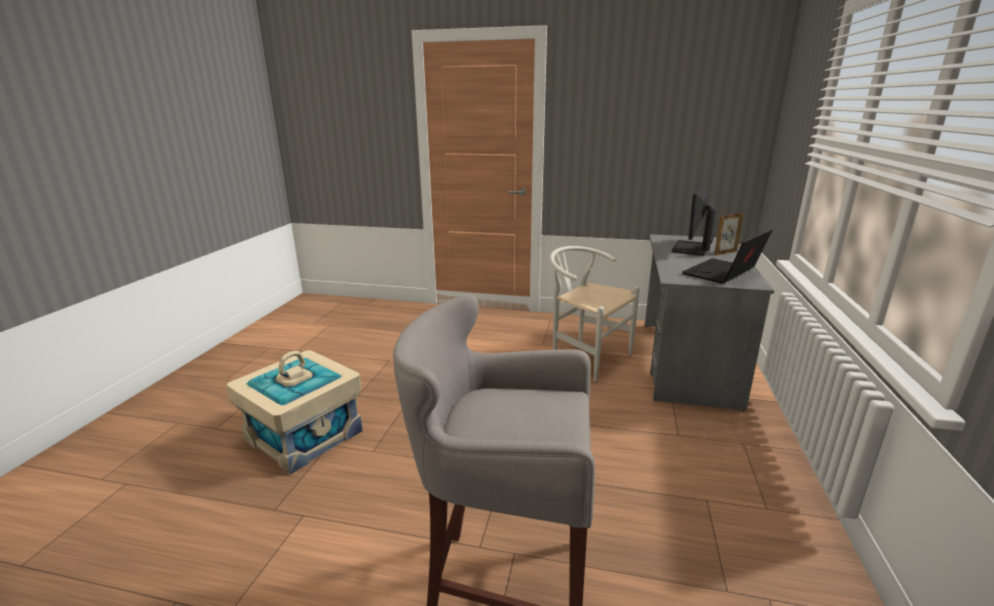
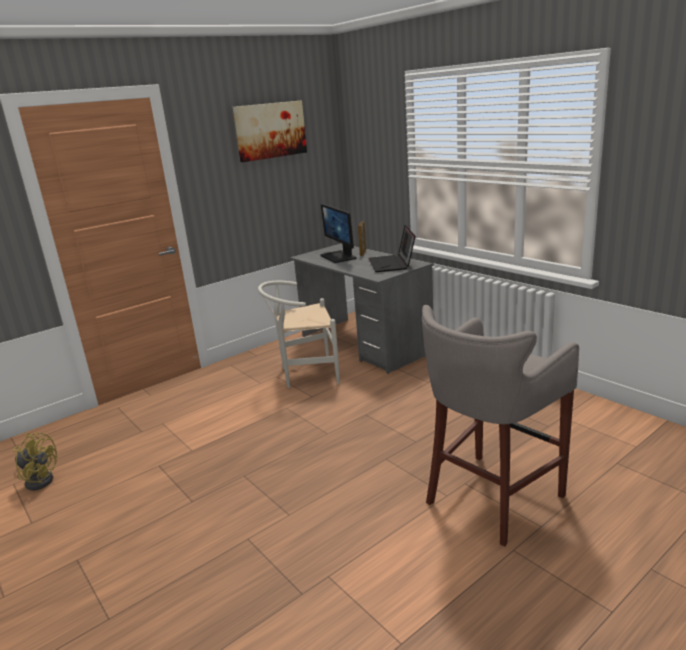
camera: 50 degrees left, 0 degrees up
(304, 435) = (211, 552): beige storage box -> none
(340, 329) = (40, 479): none -> yellow fan
(669, 85) = (270, 130): none -> picture

